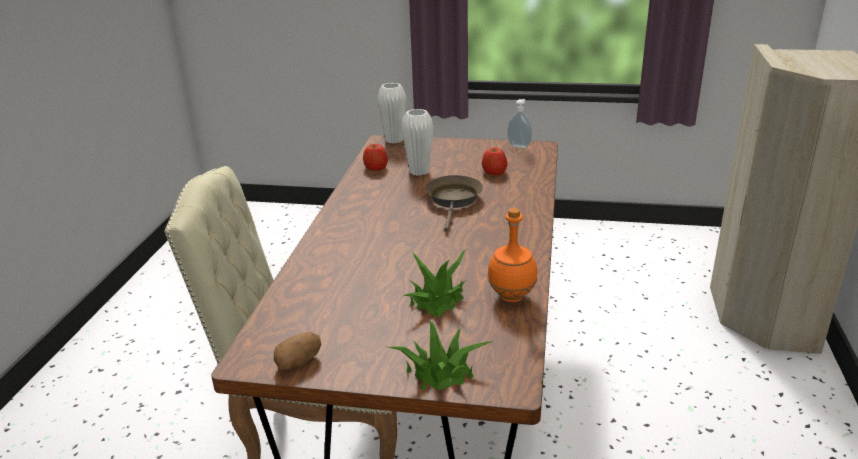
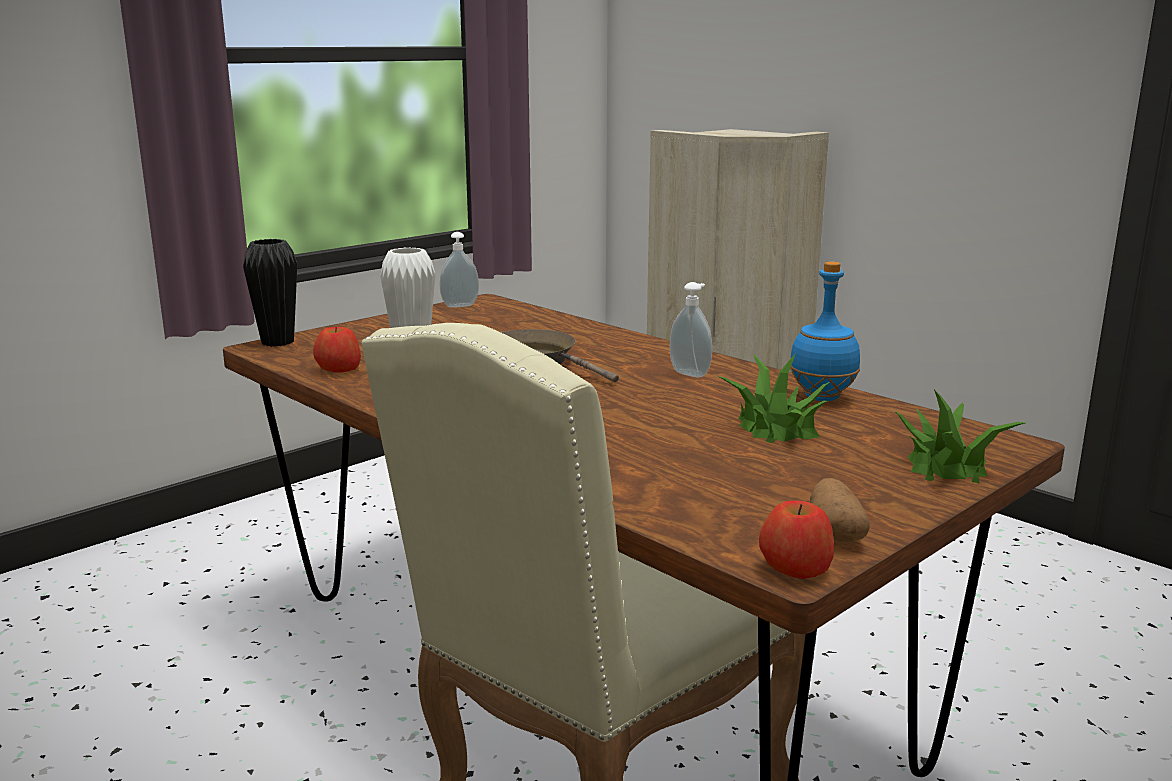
camera: 55 degrees left, 10 degrees down
(394, 140) = (277, 342): white vase -> black vase
(494, 171) = (501, 329): apple -> apple (795, 568)
(497, 245) = (691, 373): none -> soap dispenser
(511, 297) = (823, 397): orange bottle -> blue bottle

